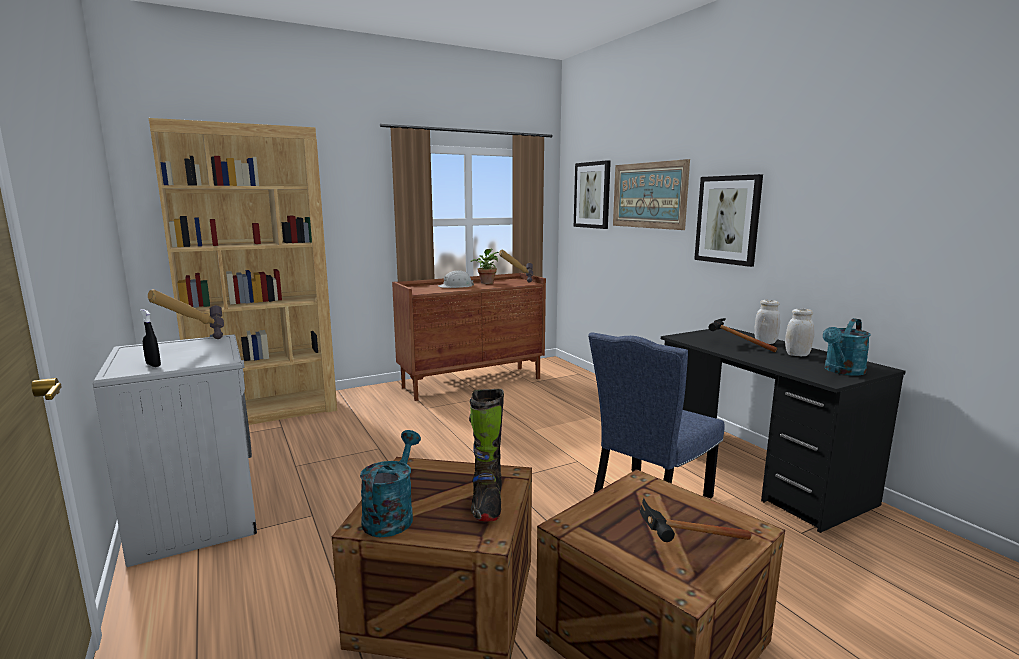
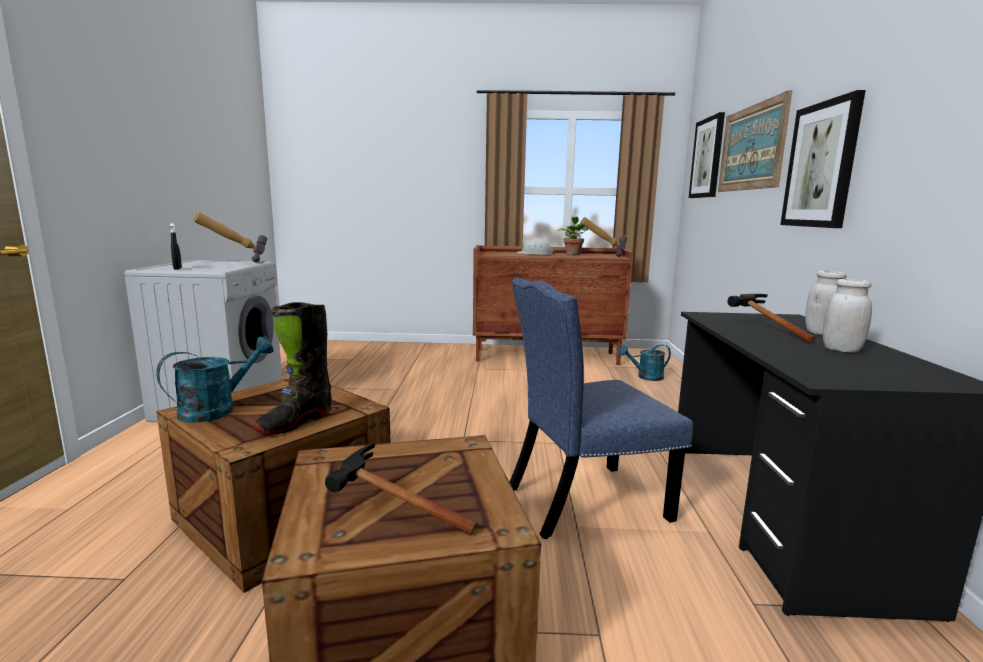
camera: 30 degrees right, 0 degrees up
(267, 412) = (356, 348): brown bookcase -> none
(842, 371) = (875, 375): turquoise watering can -> turquoise watering can (646, 377)

